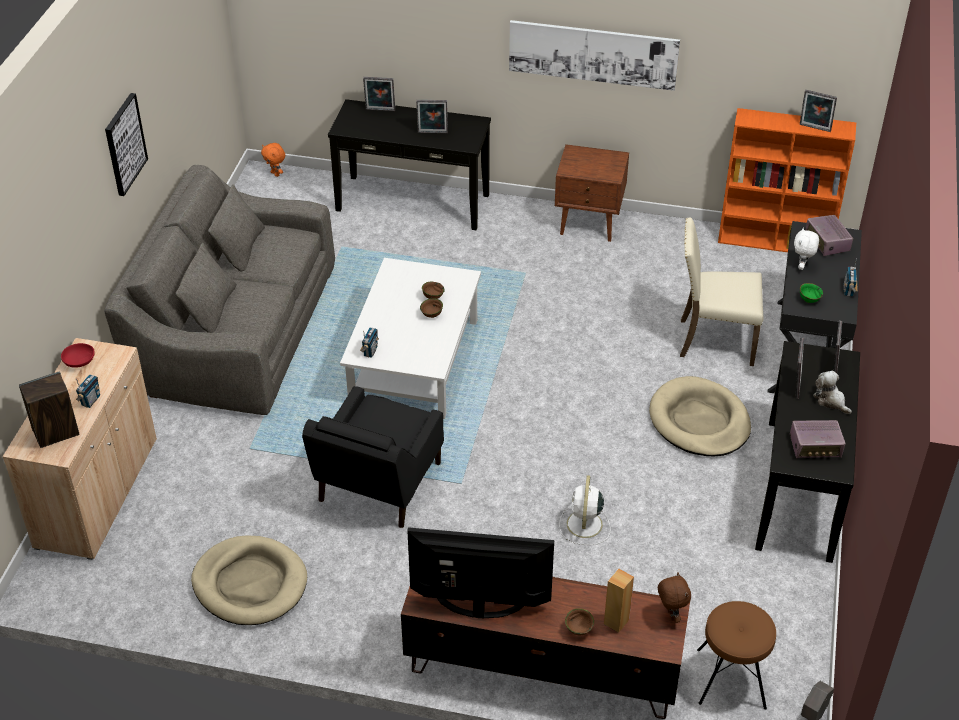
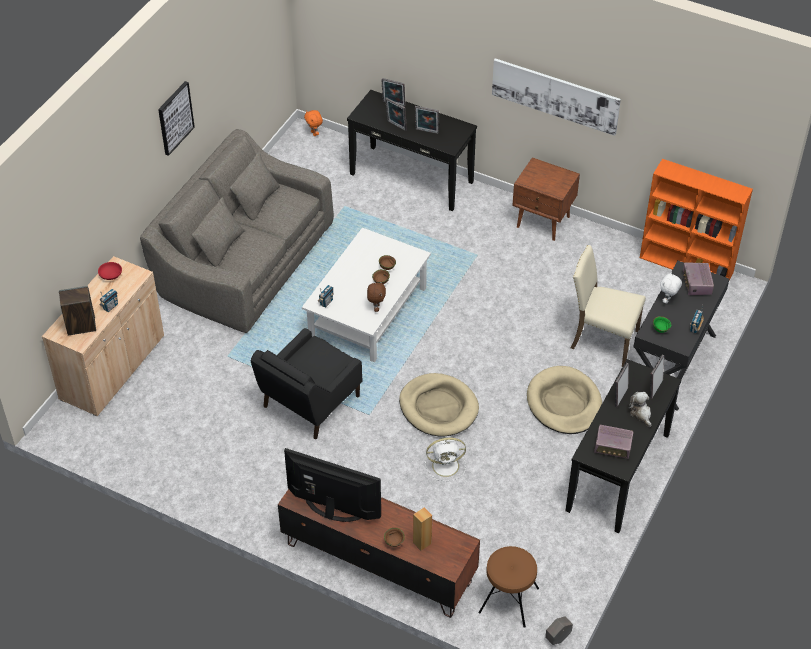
camera: 15 degrees right, 5 degrees up
(250, 584) = (197, 457): beige dog bed -> beige dog bed (438, 407)
(584, 525) = (447, 465): white fan -> white fan turned 120 degrees counterclockwise
(670, 614) = (462, 546): brown plush toy -> brown plush toy (376, 308)
(814, 128) = (716, 188): picture frame -> picture frame (396, 126)

